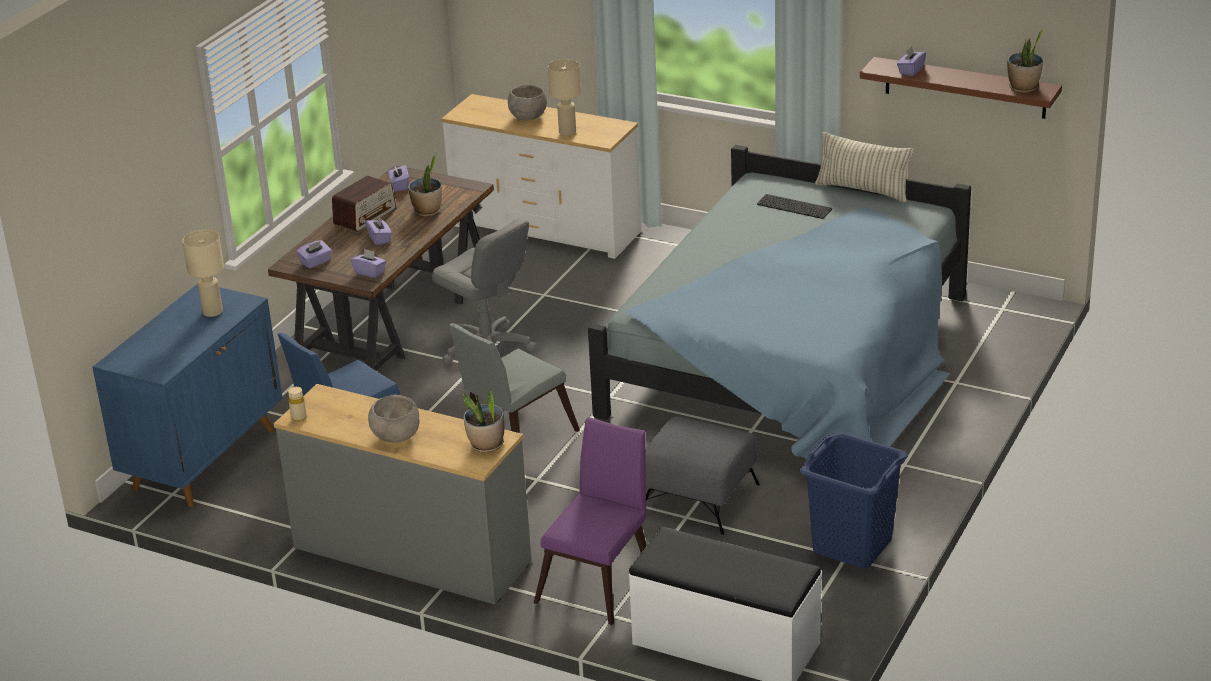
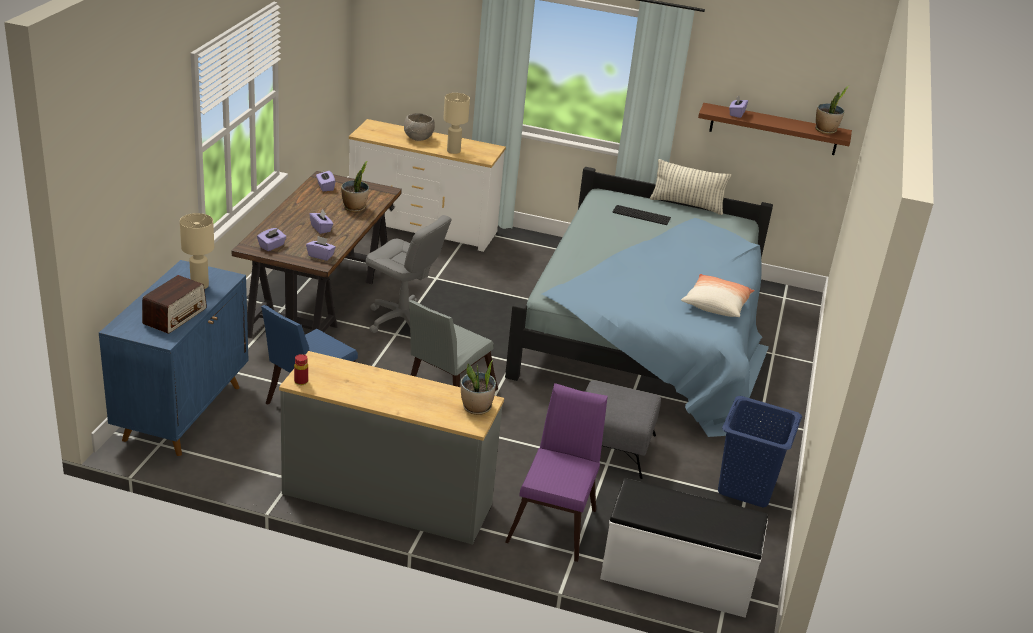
camera: 15 degrees left, 0 degrees up
(299, 418) = (301, 382): beige bottle -> red bottle
(365, 216) = (303, 210): radio -> radio (175, 316)
(395, 437) = (394, 400): grey bowl -> none
(842, 320) = (716, 305): none -> pillow

